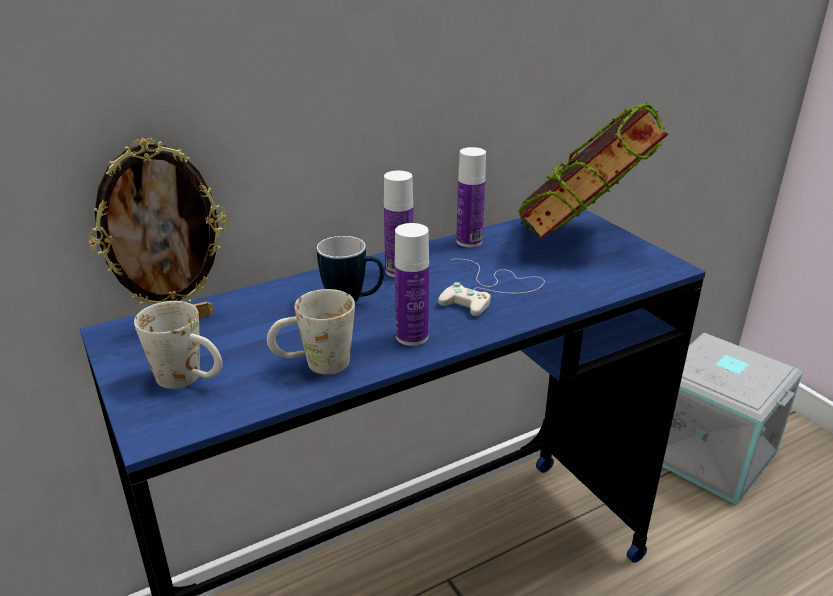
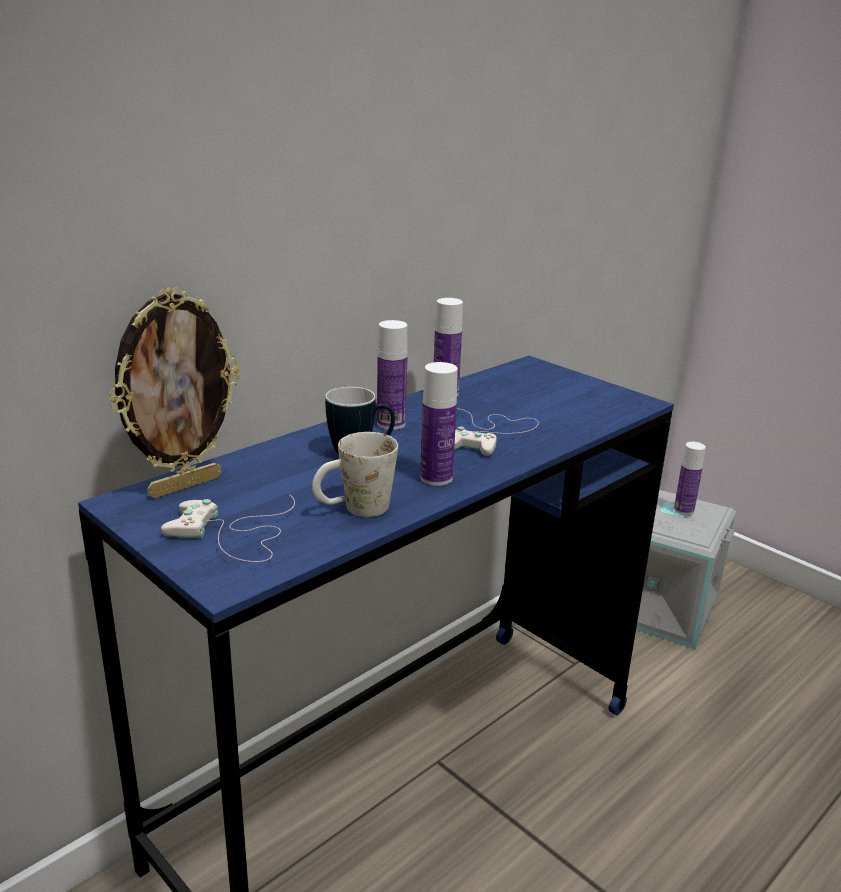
camera: 15 degrees left, 5 degrees down
(190, 379) = (234, 535): white mug -> white game controller
(580, 239) = (549, 384): book -> none
(741, 366) = (683, 510): none -> bottle

